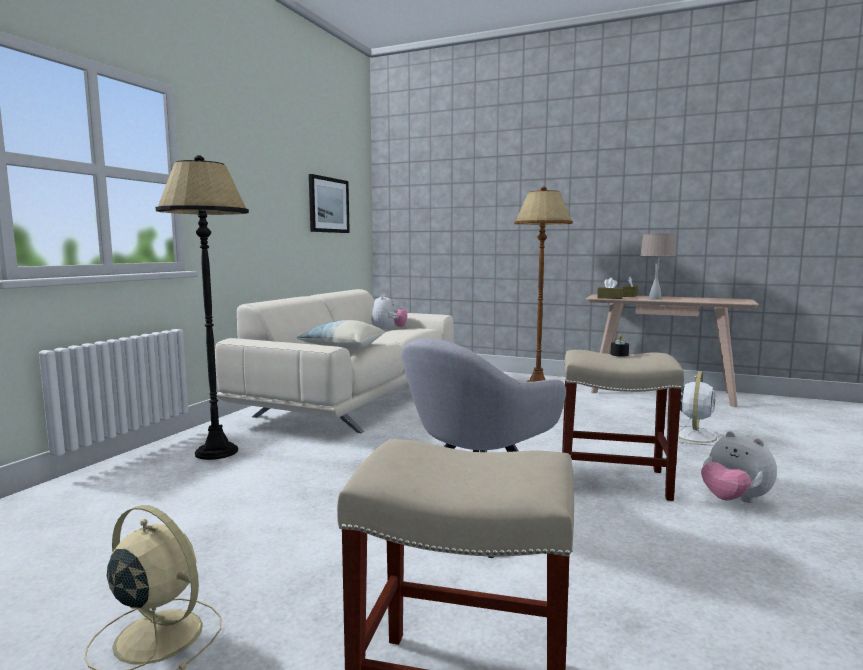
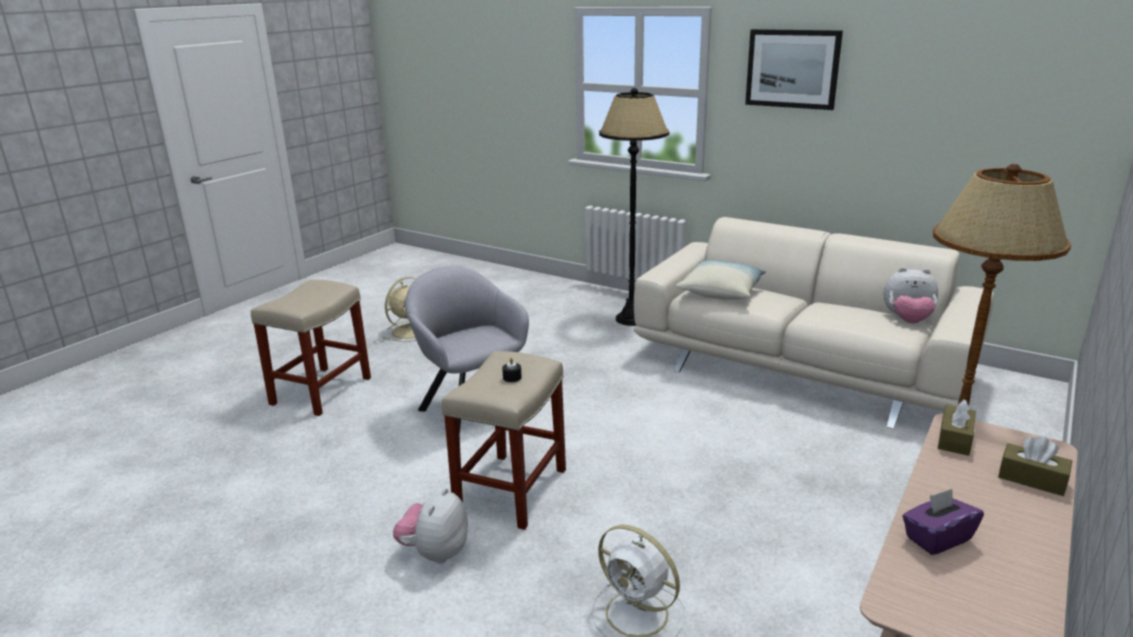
camera: 100 degrees right, 15 degrees up
(328, 205) = (971, 116): picture -> picture (792, 69)
(655, 299) = (960, 493): beige table lamp -> none
(693, 300) = (937, 538): none -> purple tissue box
(734, 500) = (435, 553): plush toy -> plush toy turned 45 degrees counterclockwise

